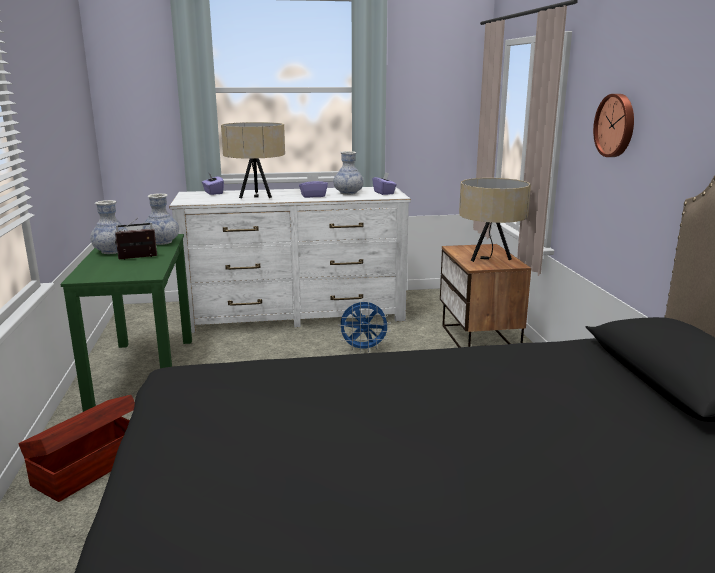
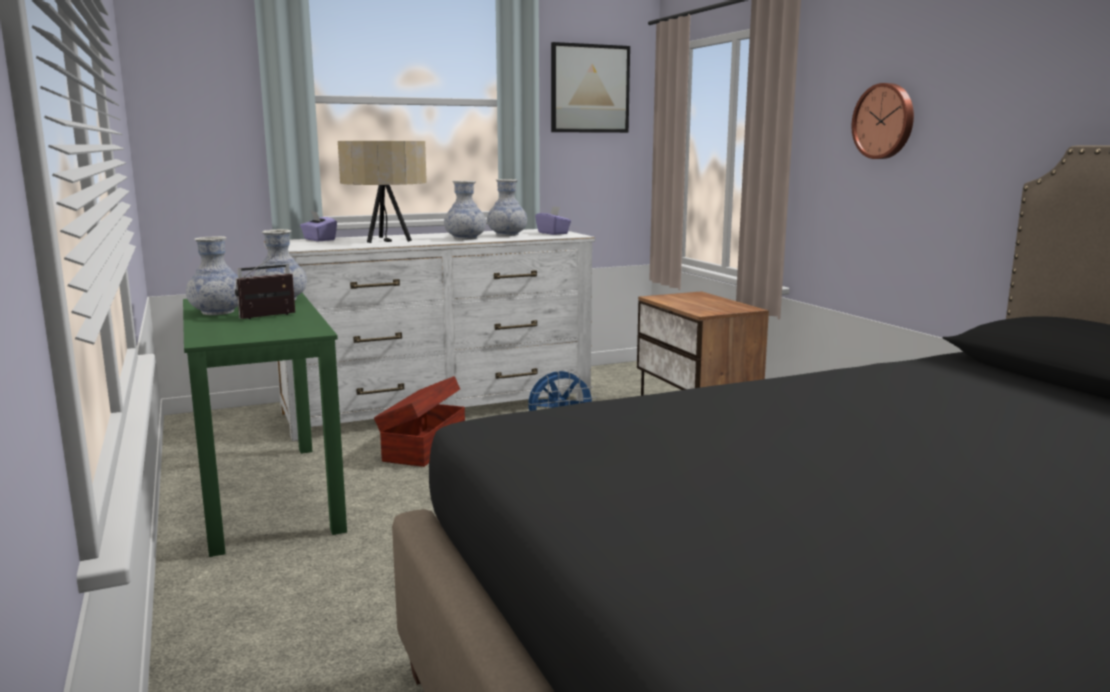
camera: 15 degrees left, 5 degrees down
(88, 467) = (264, 619): brown storage box -> brown storage box (423, 447)
(313, 196) = (465, 238): purple tissue box -> vase
(431, 77) = (589, 89): none -> picture
(490, 259) = (711, 305): beige table lamp -> none

